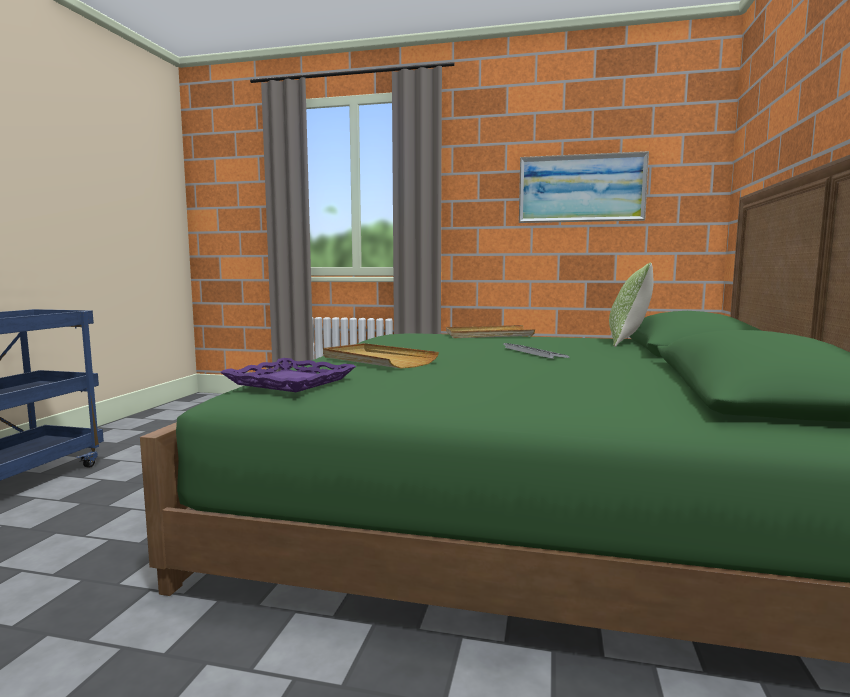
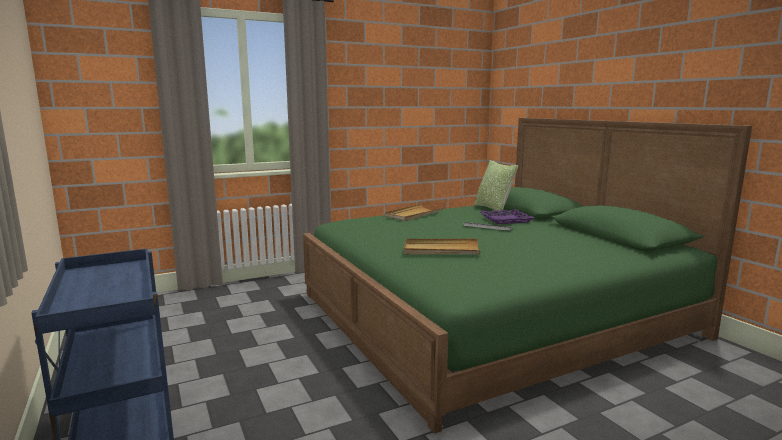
camera: 40 degrees left, 5 degrees up
(291, 381) = (465, 277): purple tray -> purple tray (506, 219)
(581, 188) = (414, 101): picture -> none

